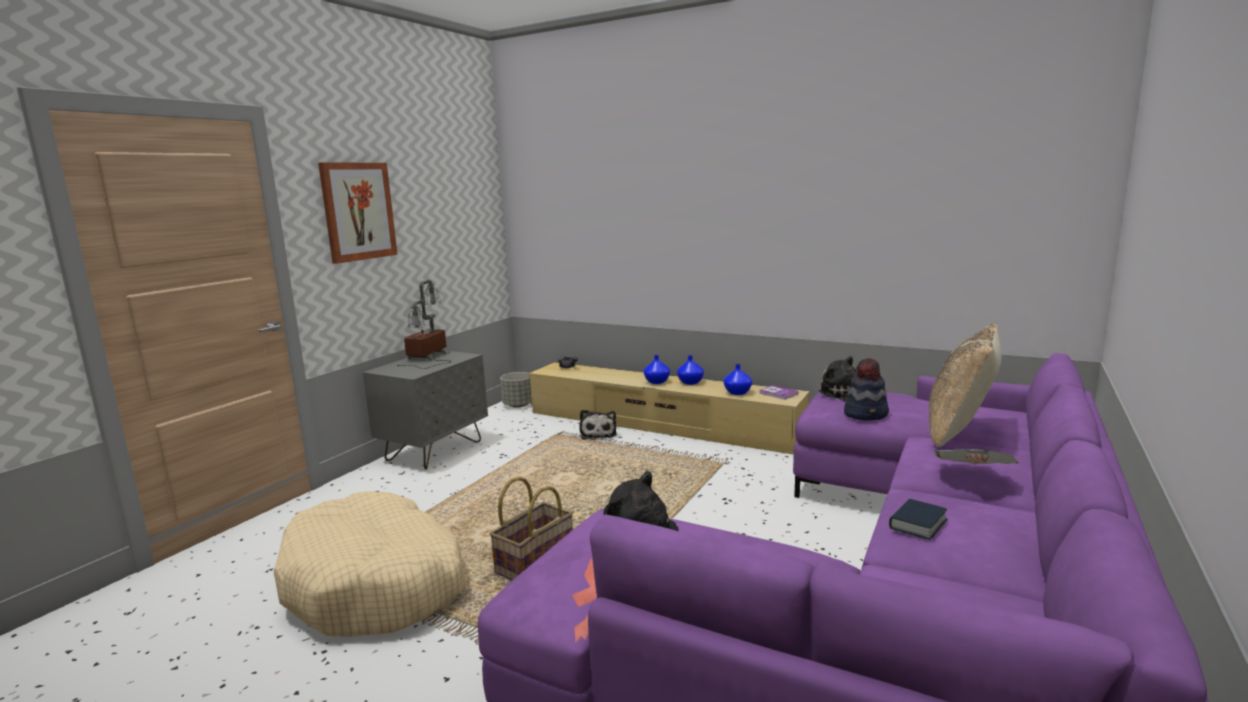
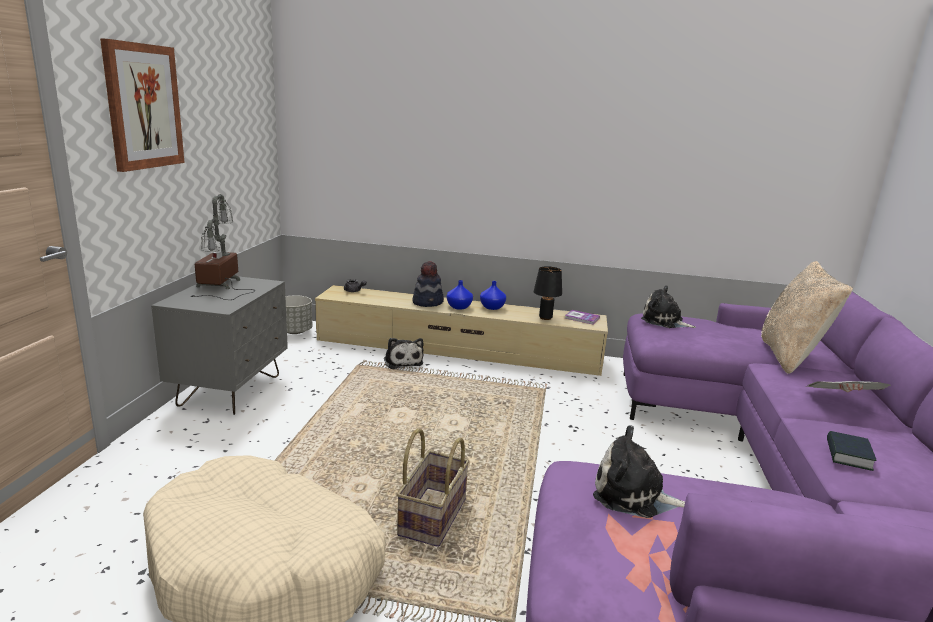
camera: 20 degrees left, 5 degrees up
(738, 392) = (545, 318): blue vase -> black table lamp
(866, 414) = (699, 341): hat -> hat (428, 302)

